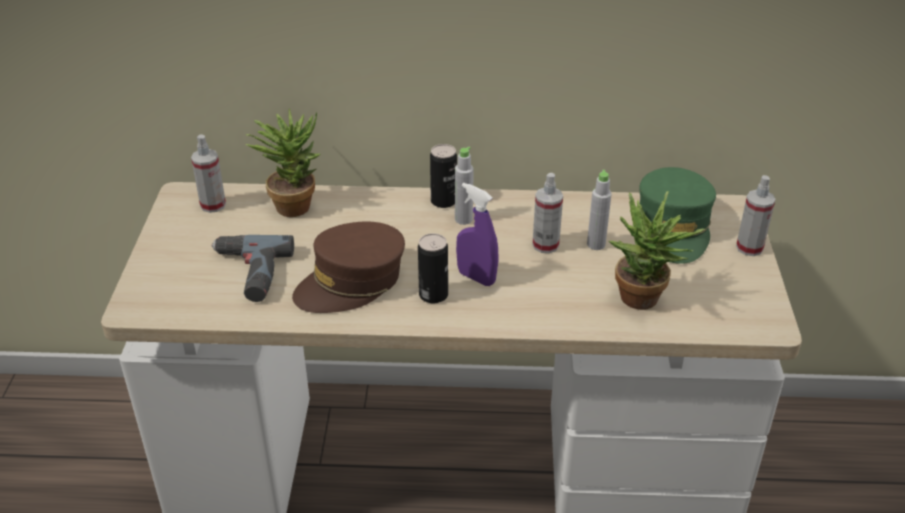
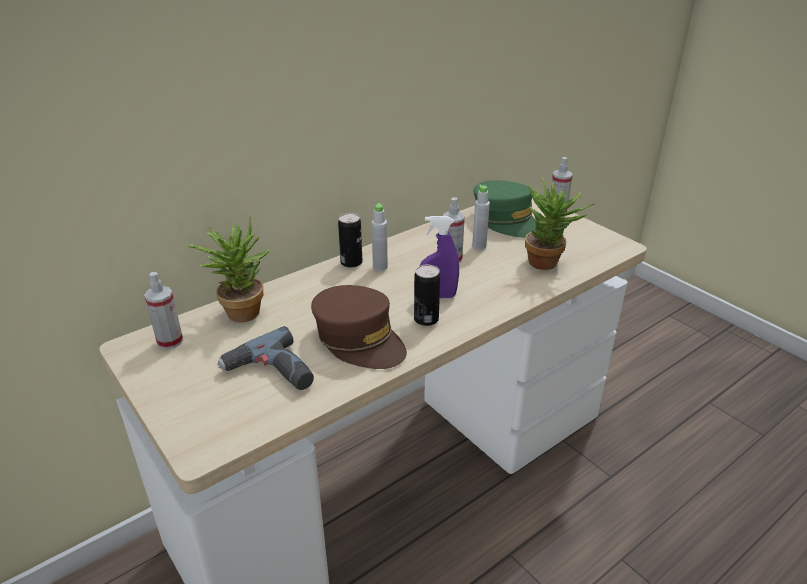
camera: 40 degrees left, 5 degrees down
(351, 282) = (359, 340): brown cap -> brown cap turned 60 degrees counterclockwise

